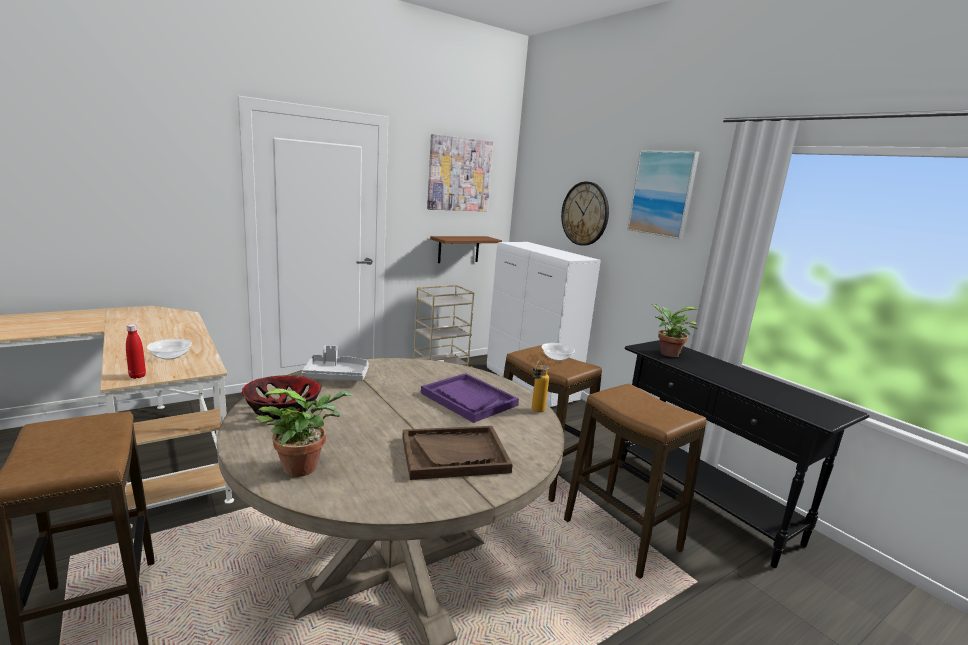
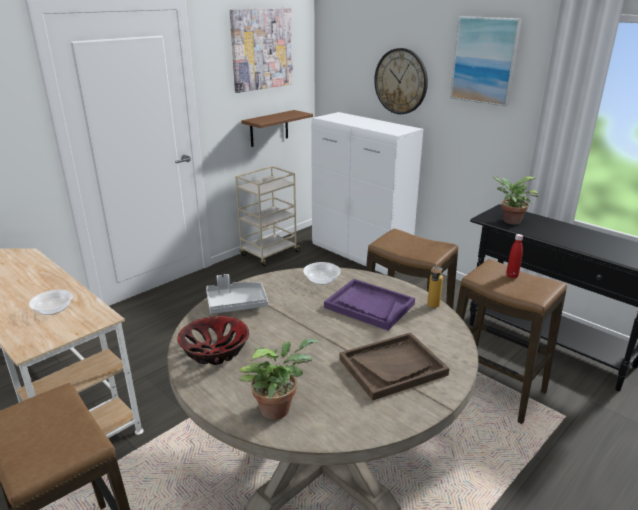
camera: 10 degrees left, 10 degrees up
(137, 376) = (40, 340): red bottle -> red bottle (512, 276)
(556, 358) = (414, 242): bowl -> bowl (321, 280)

